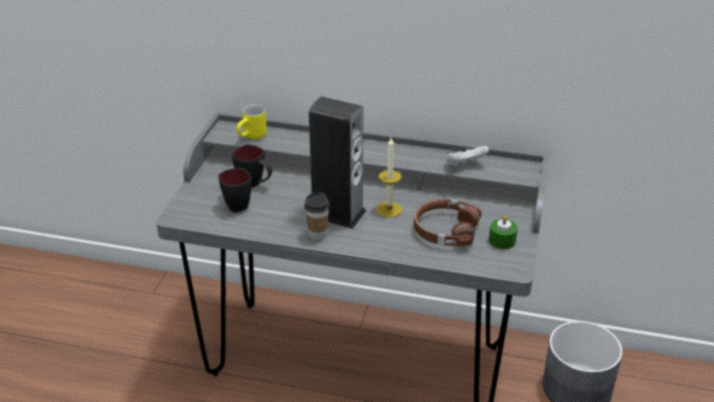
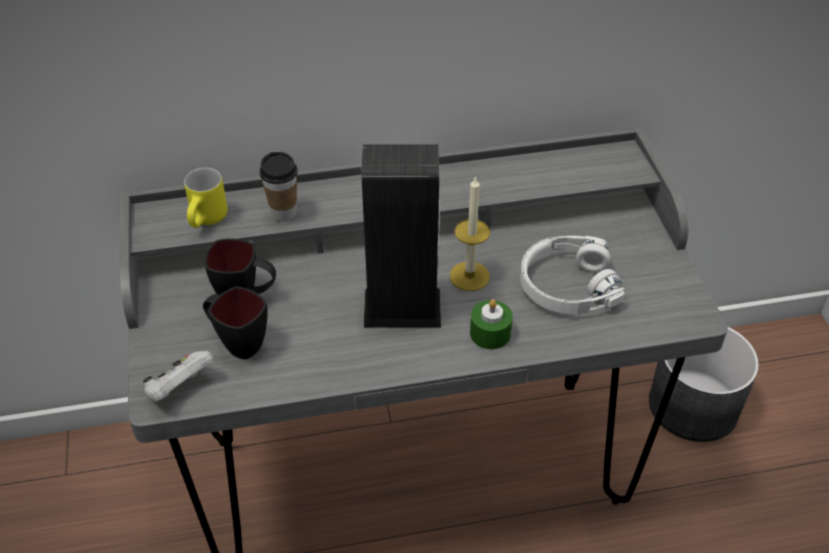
camera: 25 degrees left, 10 degrees up
(317, 235) = (398, 356): cup -> cup (283, 213)
(445, 230) = (566, 285): brown headphones -> white headphones
(464, 165) = (544, 176): white game controller -> white game controller (179, 389)
(502, 240) = (650, 276): green candle -> green candle (490, 333)

